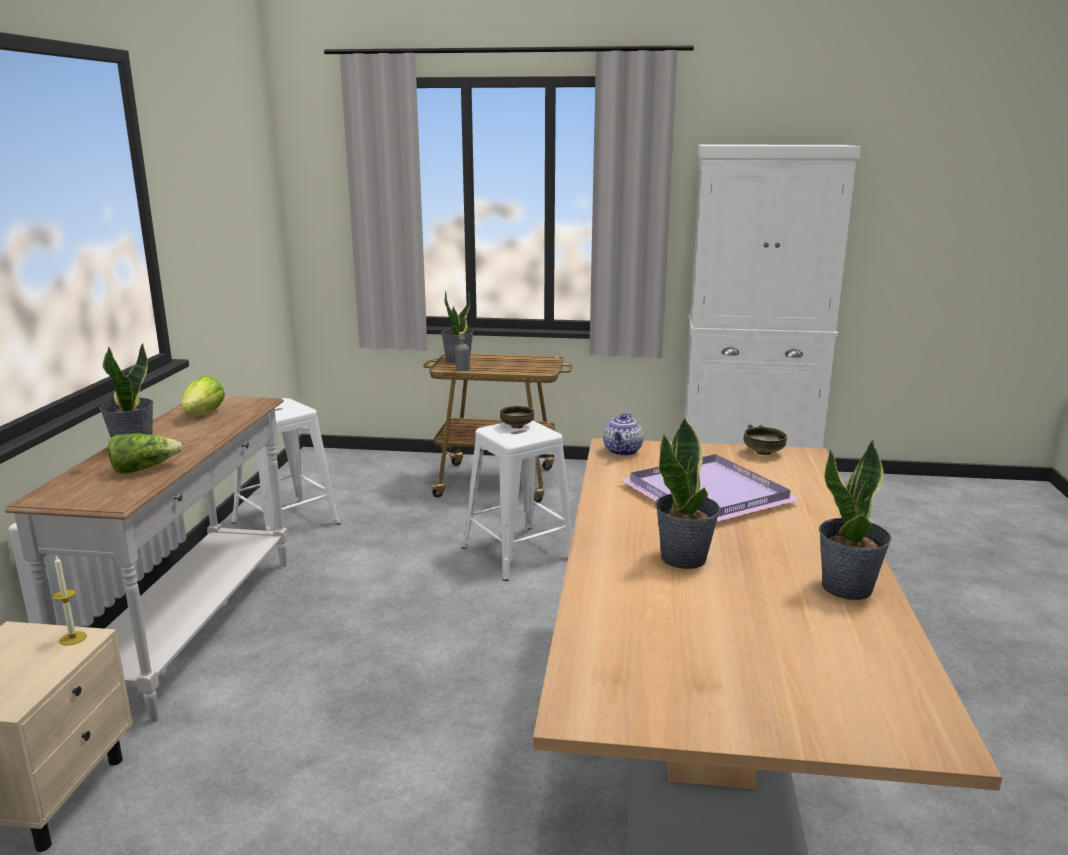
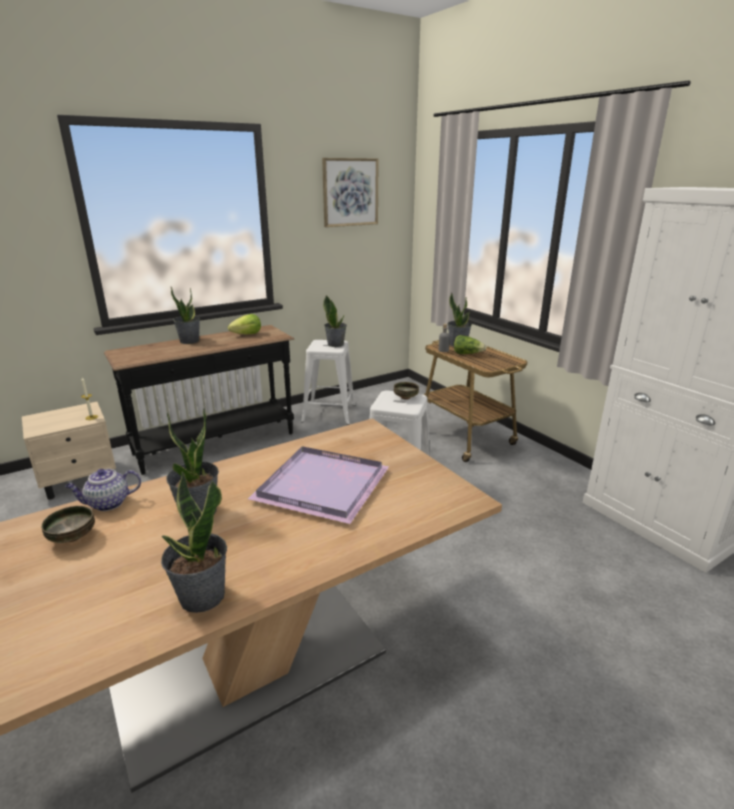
camera: 50 degrees right, 5 degrees up
(144, 469) = (166, 352): lettuce -> lettuce (467, 354)
(194, 629) = (216, 444): white console table -> black console table
(224, 164) = (350, 192): none -> picture
(285, 405) = (336, 344): none -> potted plant
(623, 451) = (362, 434): teapot -> teapot (107, 503)
(763, 452) = (442, 481): bowl -> bowl (73, 537)

